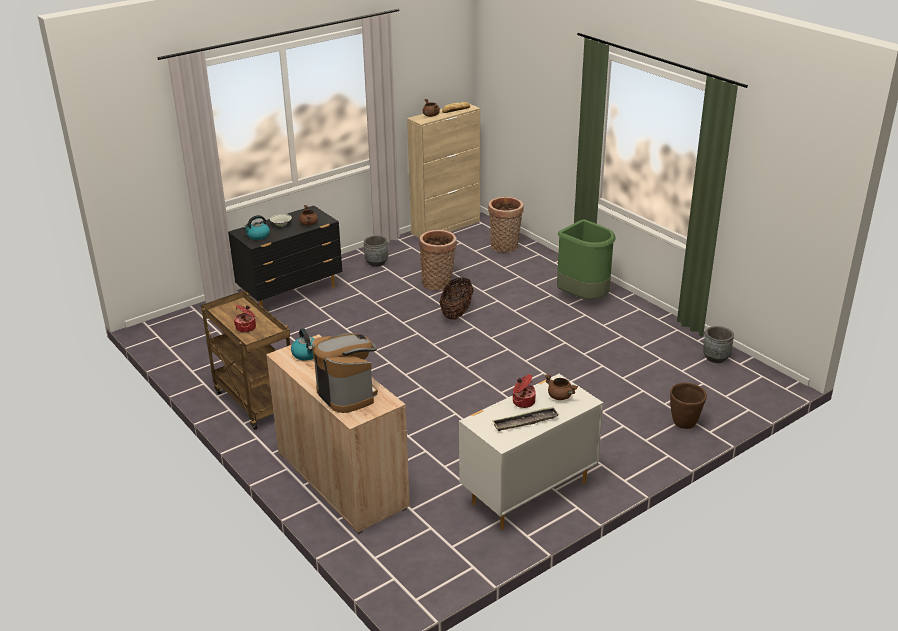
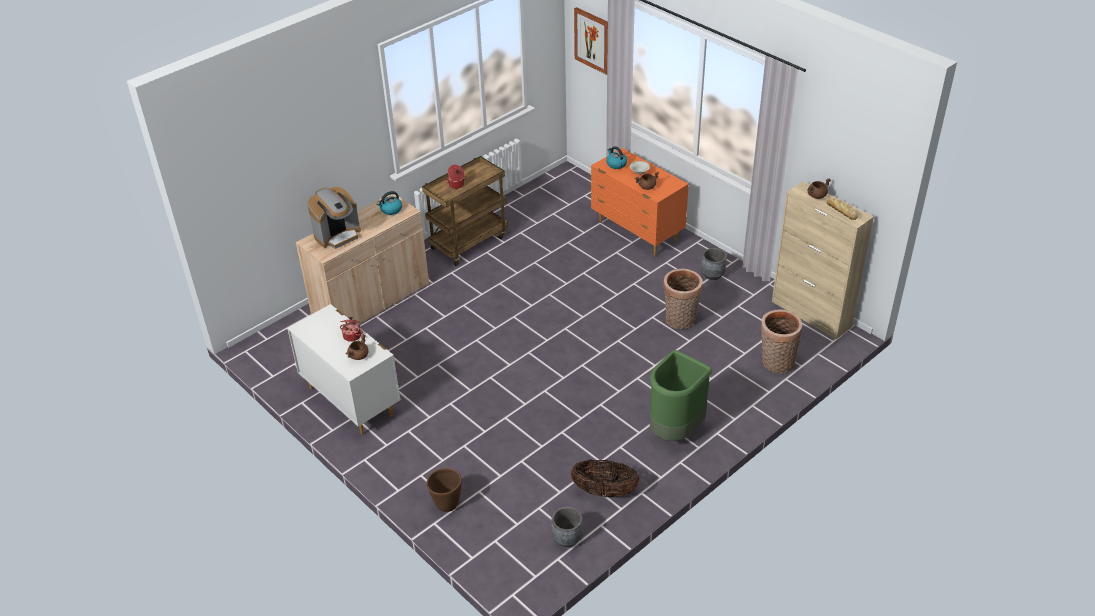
camera: 85 degrees right, 10 degrees up
(141, 146) = (592, 40): none -> picture
(291, 294) = (637, 232): black dresser -> orange dresser
(456, 313) = (624, 338): basket -> basket (604, 491)
(525, 422) = (325, 338): tray -> none

